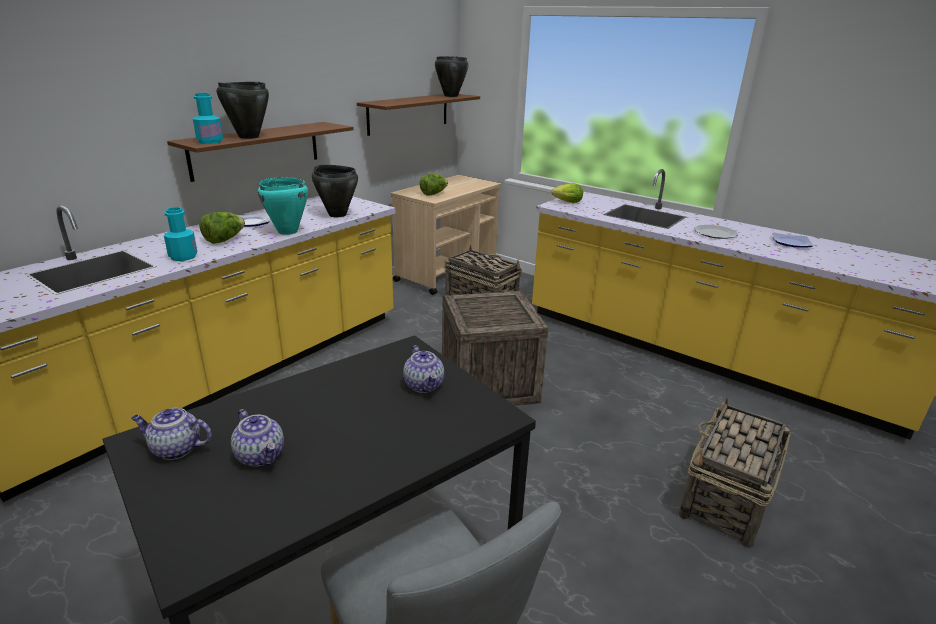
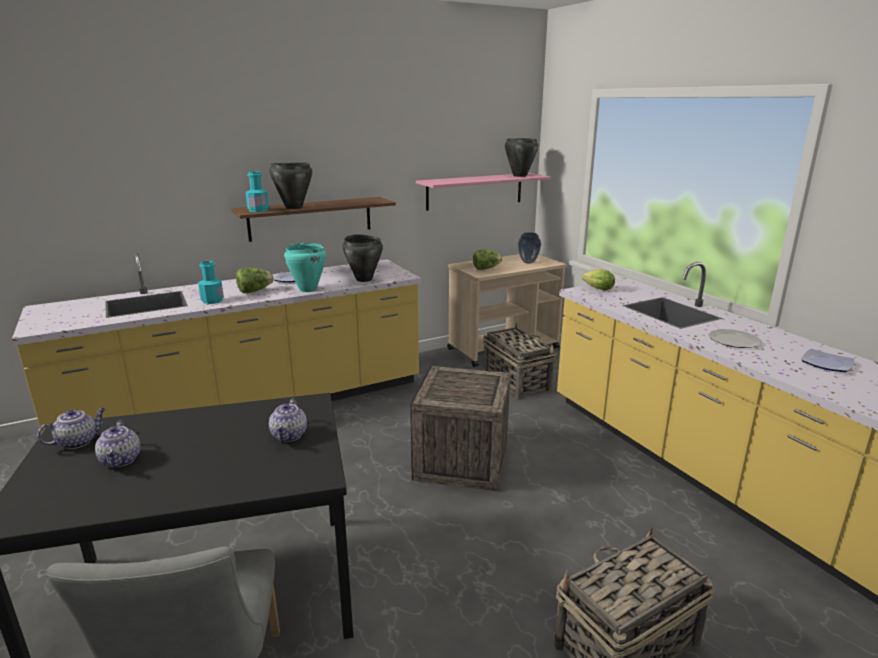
camera: 25 degrees right, 5 degrees down
(175, 449) = (78, 442): teapot -> teapot turned 105 degrees clockwise
(408, 113) = (475, 191): brown shelf -> pink shelf
(465, 184) = (528, 262): none -> vase

